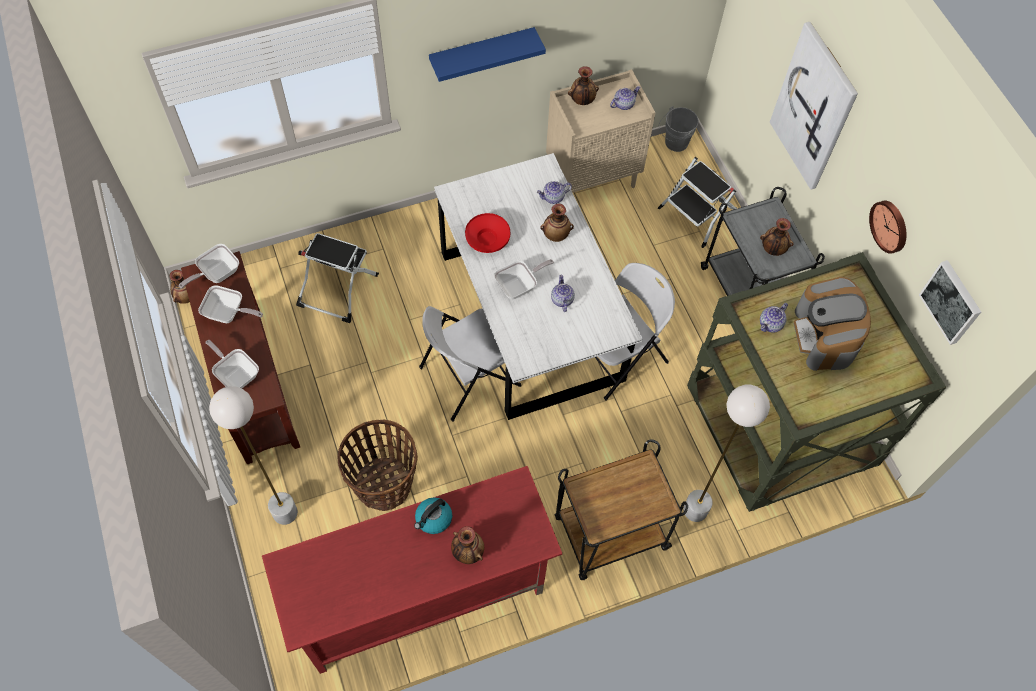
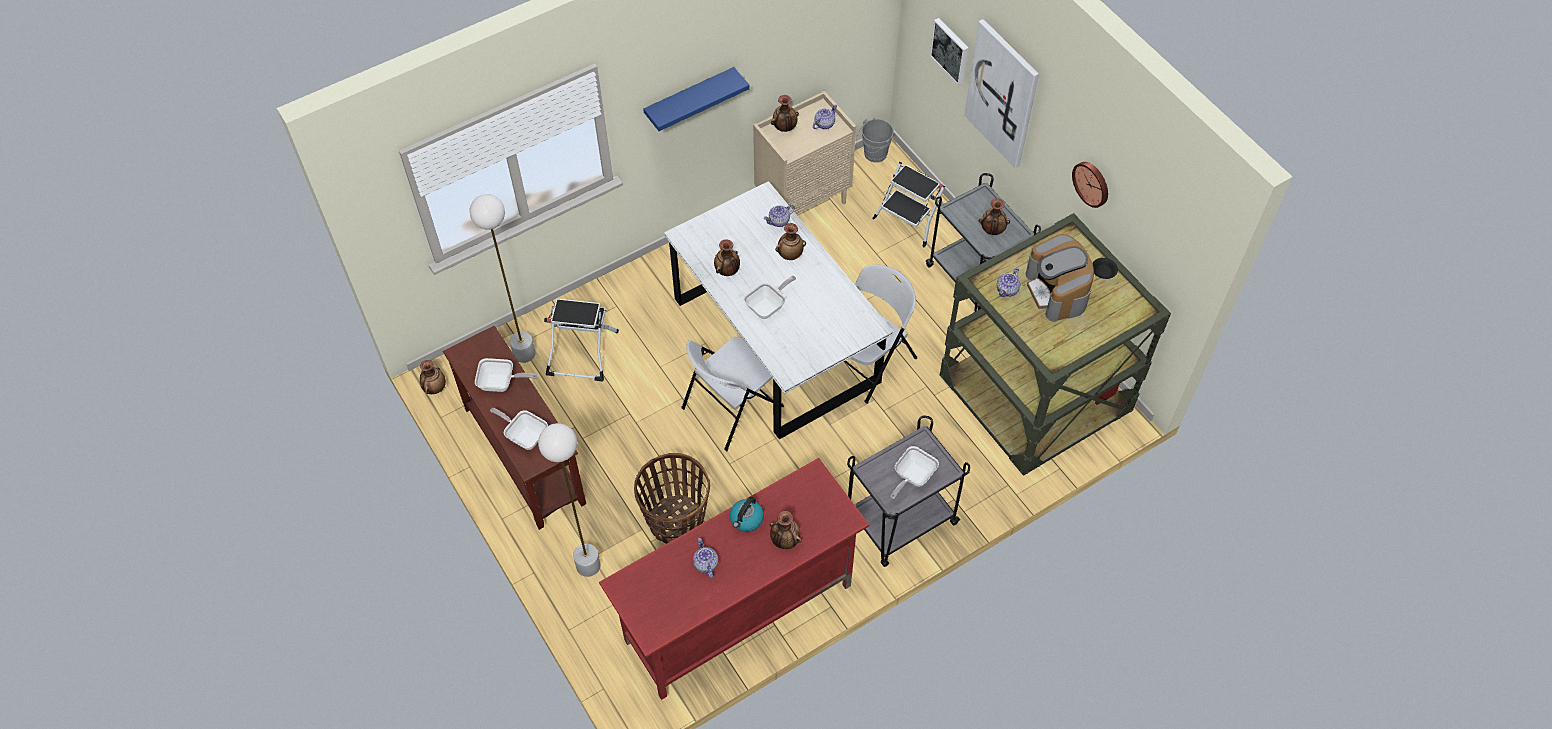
camera: 10 degrees left, 5 degrees down
(216, 274) = (479, 350): frying pan -> frying pan (912, 477)
(487, 240) = (727, 271): red bowl -> vase
(561, 299) = (810, 311): teapot -> teapot (705, 564)
(609, 533) = (899, 521): brown cart -> grey cart
(695, 510) = (974, 484): white floor lamp -> white floor lamp (524, 353)
(881, 325) = (1103, 272): none -> black bowl
(952, 302) = (1157, 235): picture -> picture (951, 50)

